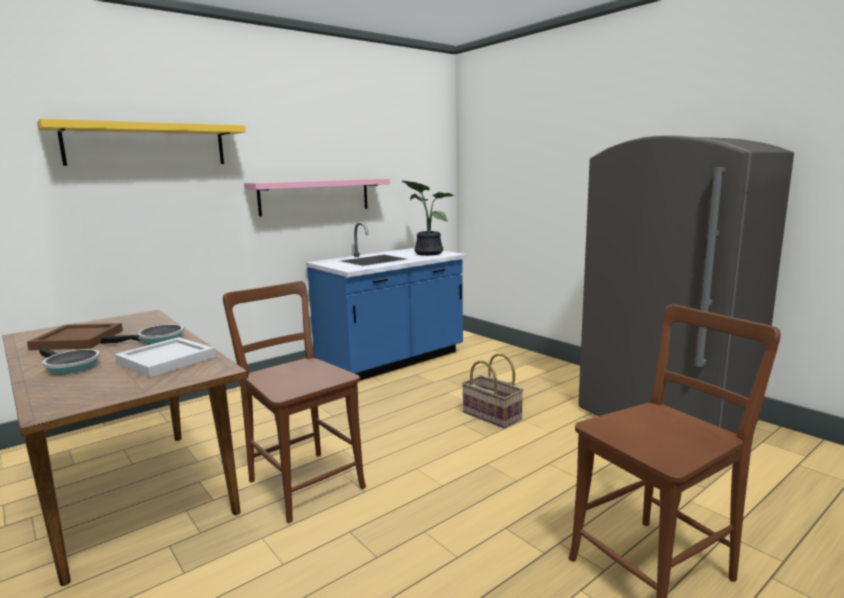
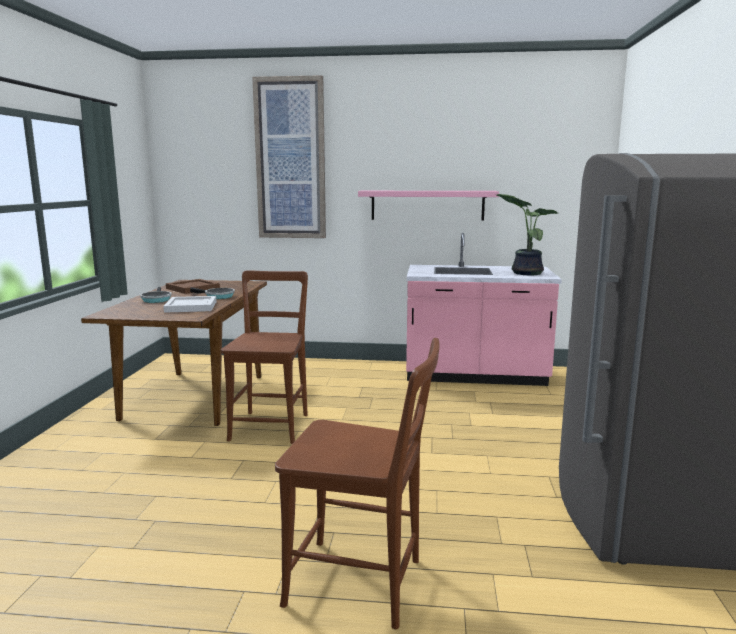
camera: 45 degrees right, 0 degrees up
(147, 145) = (290, 159): yellow shelf -> picture
(392, 361) = (475, 376): blue counter -> pink counter
(491, 416) = (466, 441): basket -> none

